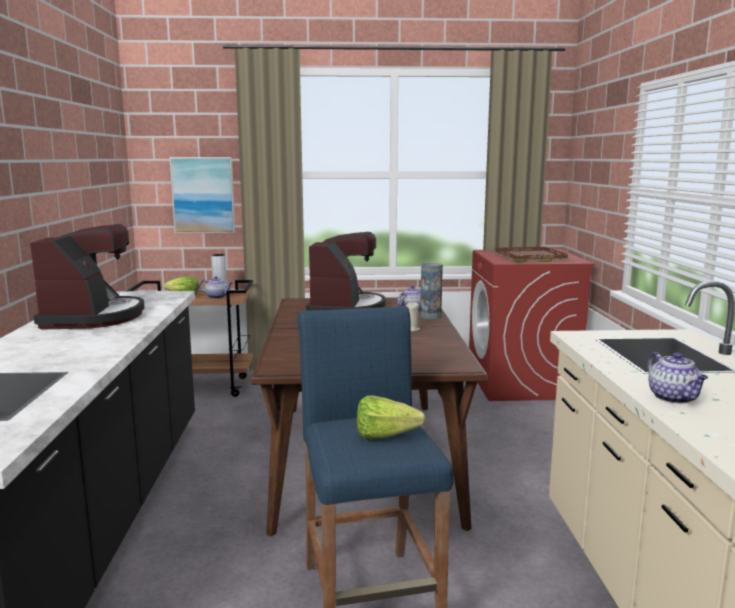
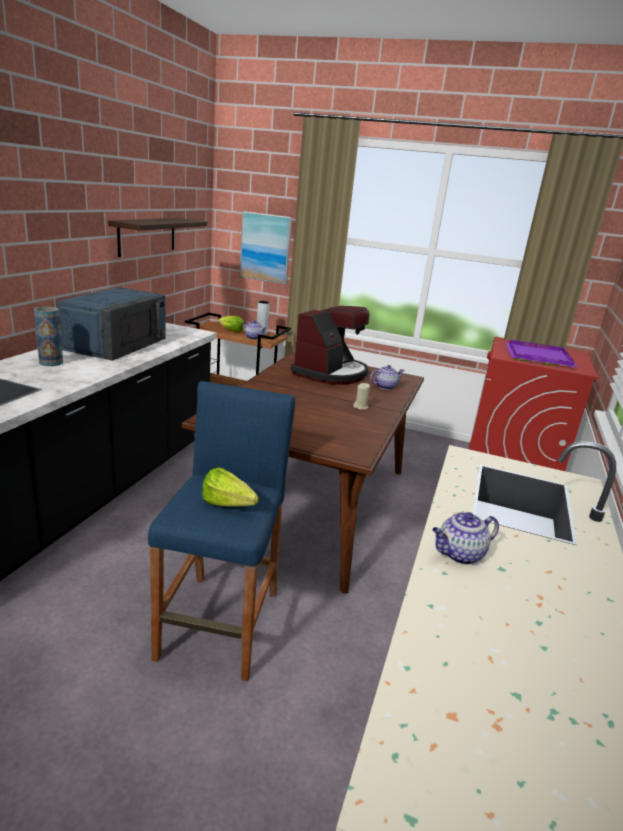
camera: 20 degrees right, 10 degrees up
(80, 191) = (147, 236): none -> shelf
(93, 317) = (116, 343): coffee machine -> blue microwave
(430, 316) = (394, 397): vase -> vase (51, 362)
(530, 257) = (539, 356): brown tray -> purple tray
(674, 398) = (459, 554): teapot -> teapot turned 60 degrees clockwise

